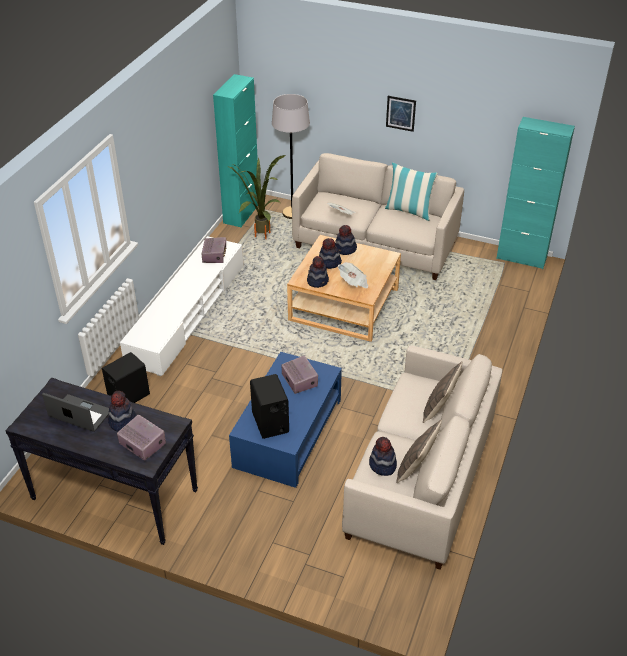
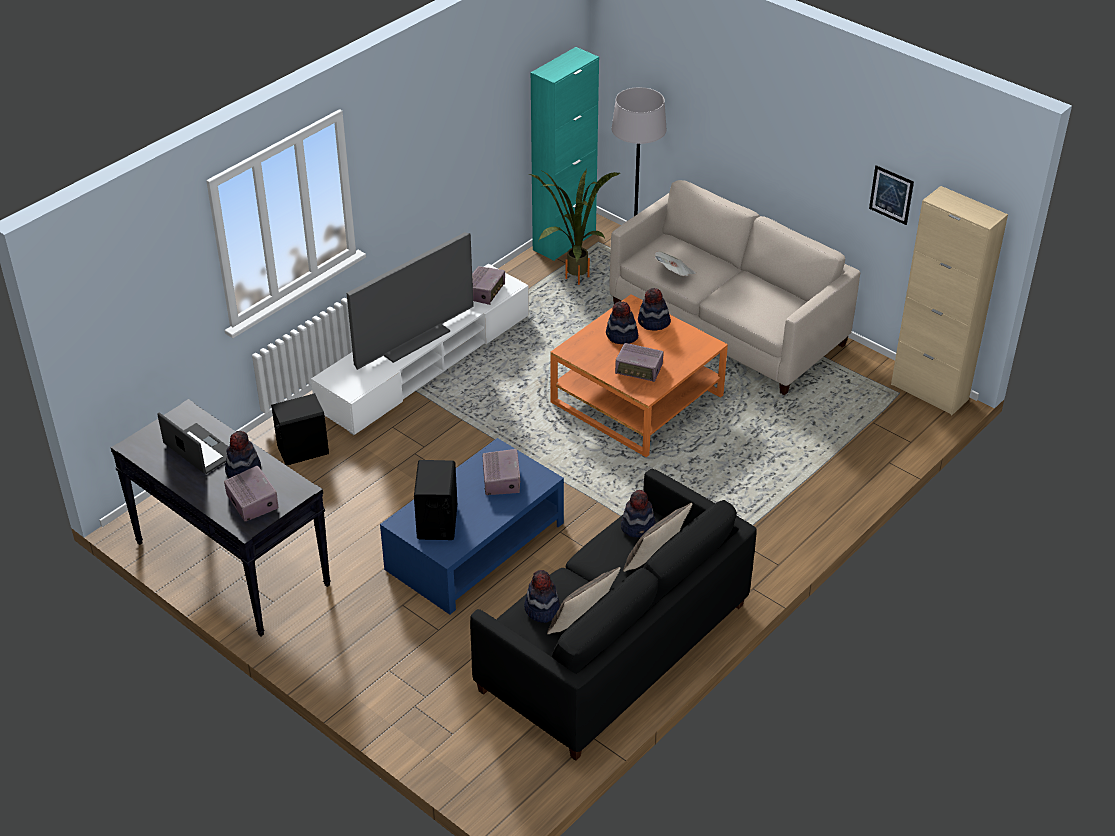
camera: 20 degrees right, 0 degrees up
(179, 297) = (411, 338): none -> television
(318, 281) = (592, 357): hat -> hat (638, 526)
(344, 304) = (637, 399): beige coffee table -> orange coffee table
(353, 282) = (639, 370): newspaper -> radio
(400, 113) = (786, 145): picture -> picture (891, 194)
(409, 211) = (772, 288): pillow -> none
(421, 478) = (613, 647): beige sofa -> black sofa
(521, 258) = (929, 392): turquoise cabinet -> beige cabinet

